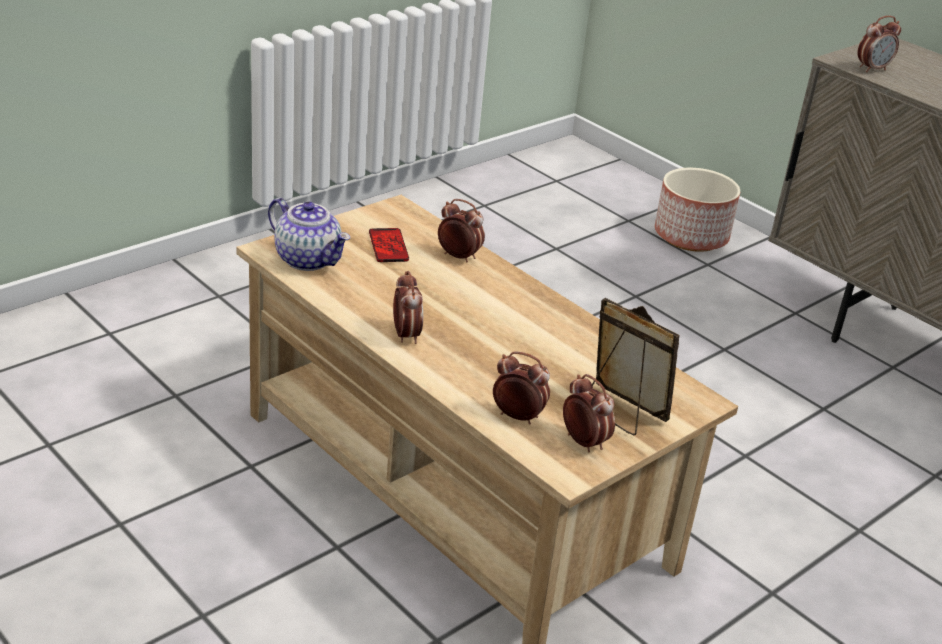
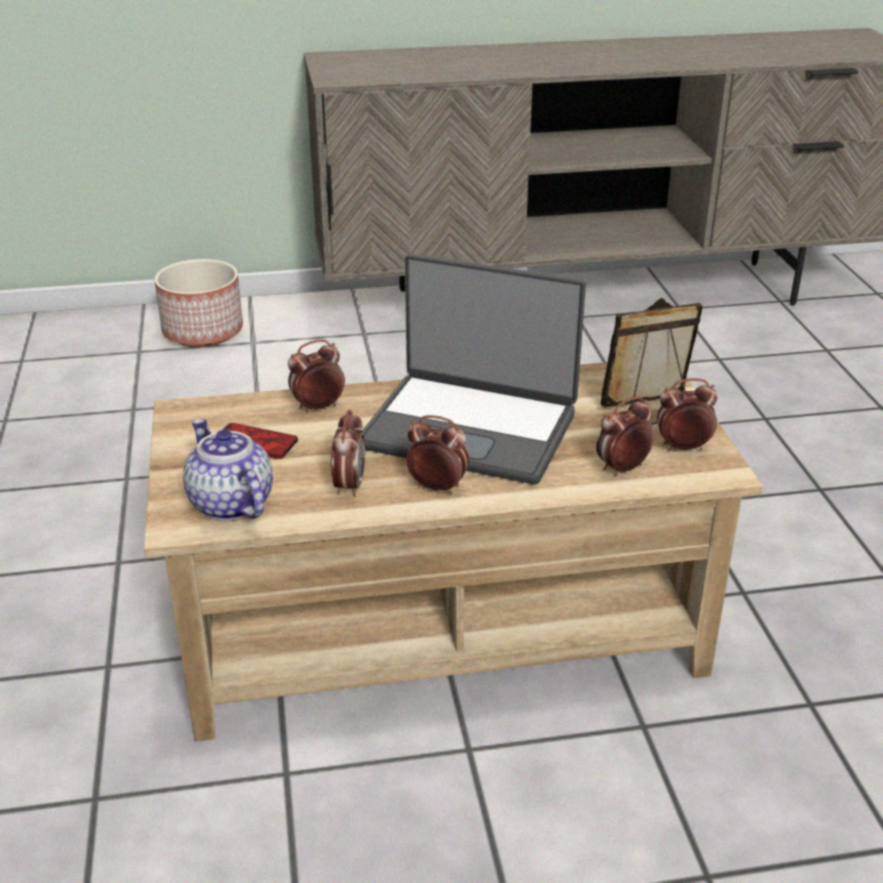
camera: 55 degrees left, 0 degrees up
(309, 259) = (229, 503): teapot -> teapot turned 105 degrees counterclockwise
(500, 329) = (470, 428): none -> laptop
(872, 69) = (362, 76): alarm clock -> alarm clock (349, 485)

